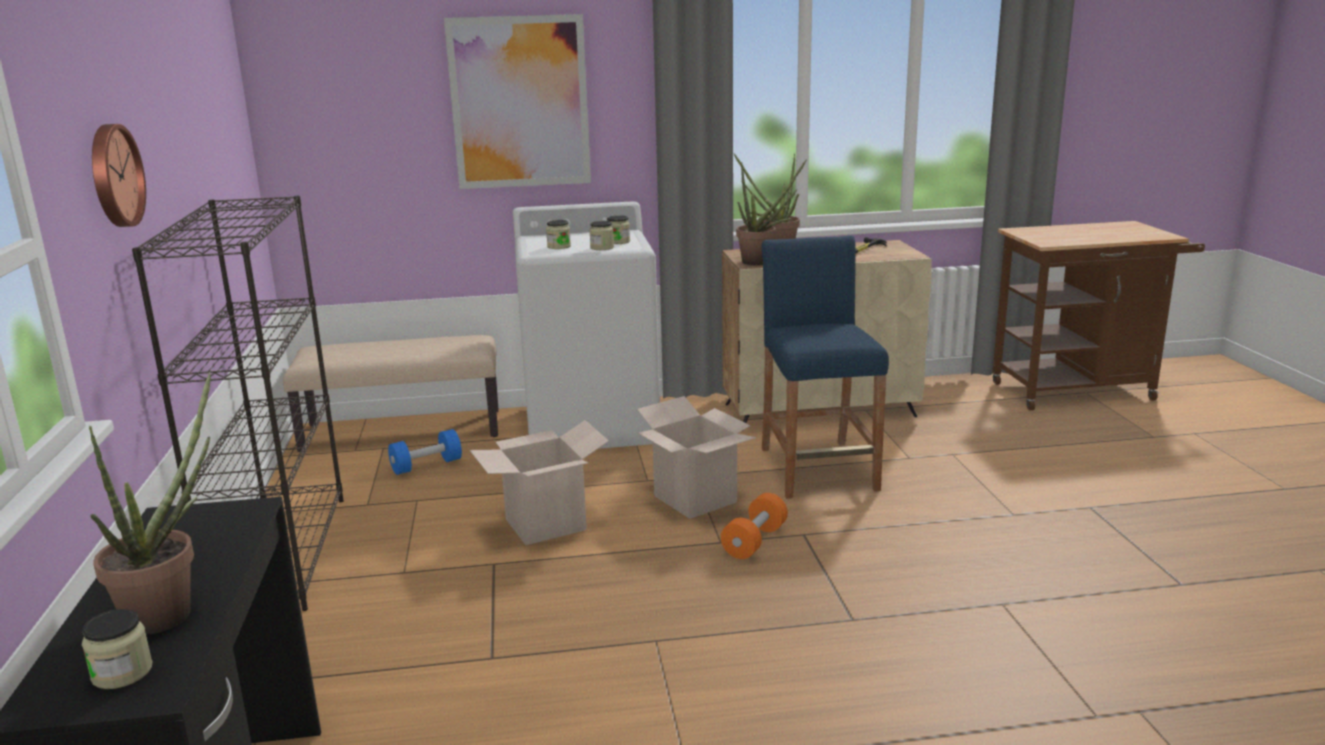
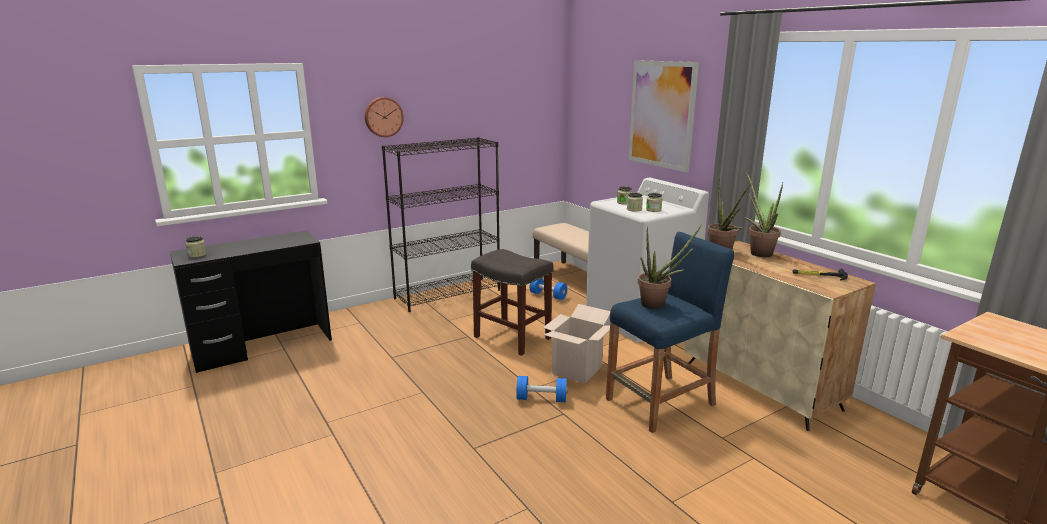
camera: 65 degrees right, 0 degrees up
(171, 610) = (234, 250): potted plant -> potted plant (658, 304)
(545, 524) = (513, 337): cardboard box -> grey stool
(754, 541) = (541, 399): orange dumbbell -> blue dumbbell

